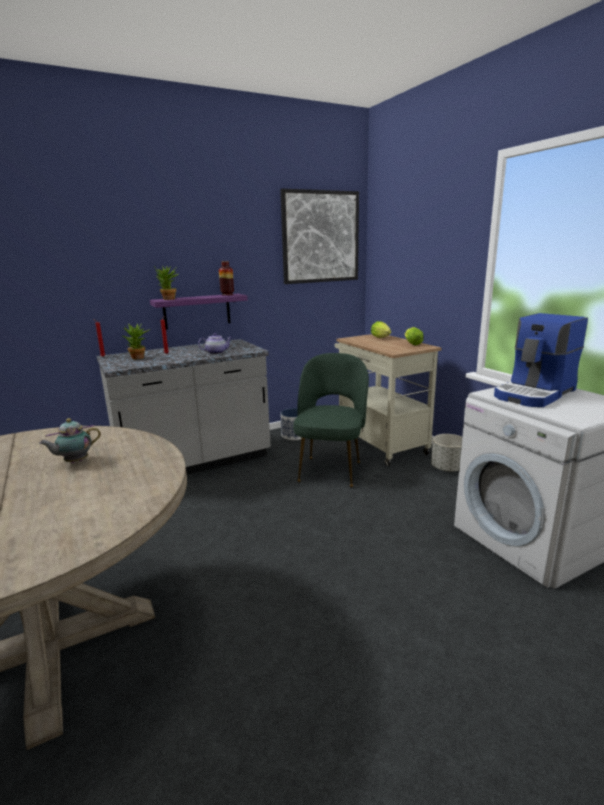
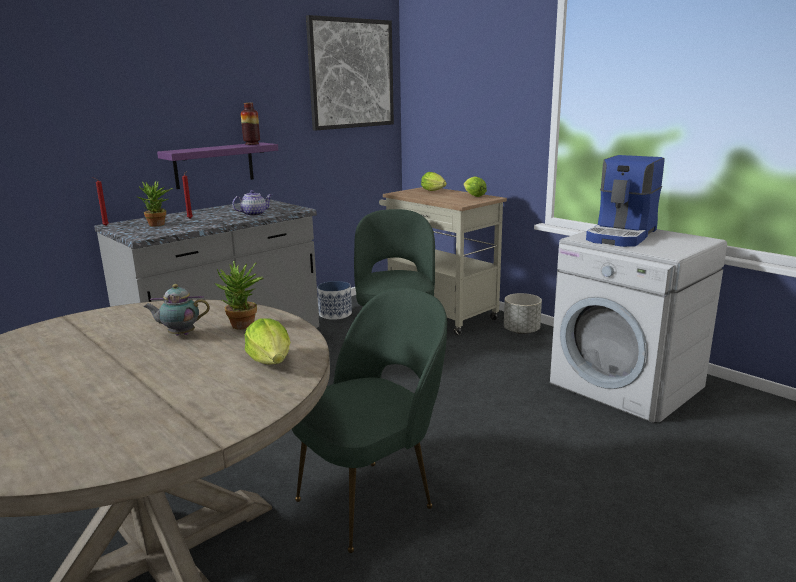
camera: 15 degrees left, 0 degrees up
(75, 462) = (180, 335): teapot -> teapot turned 45 degrees clockwise
(116, 502) = (271, 361): none -> lettuce
(169, 299) = (184, 150): potted plant -> potted plant (243, 327)
(241, 625) = (373, 500): none -> green chair

